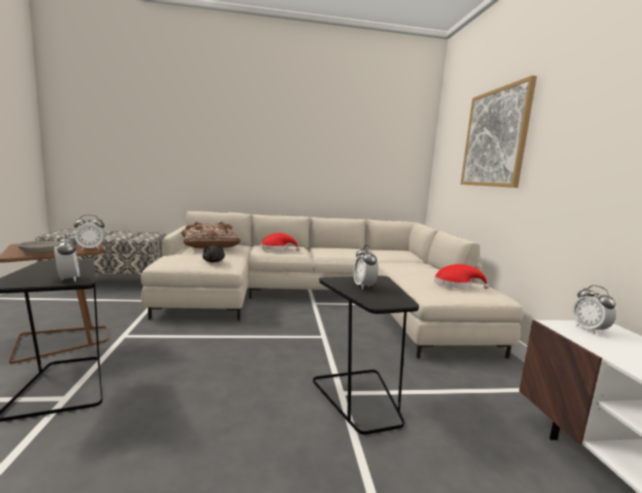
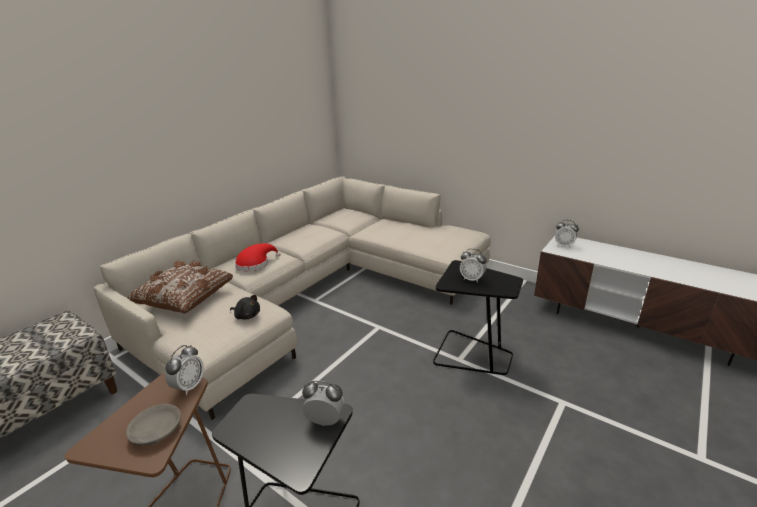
camera: 45 degrees left, 15 degrees up
(455, 285) = (446, 236): red hat -> none
(495, 138) = (429, 98): picture -> none

